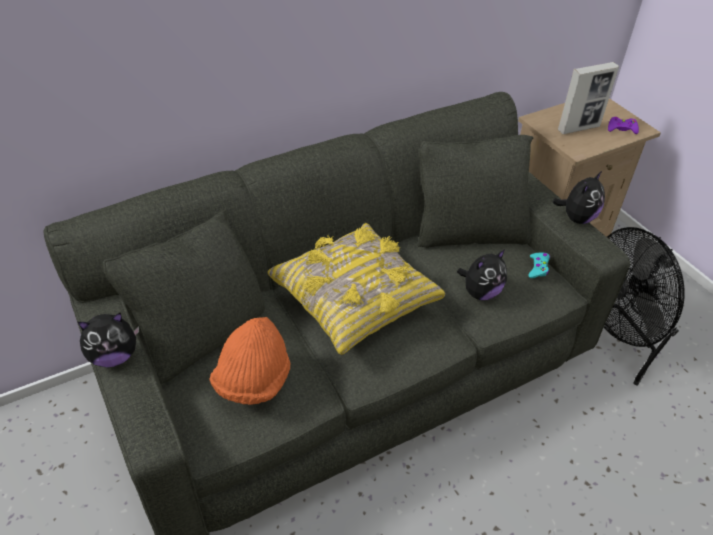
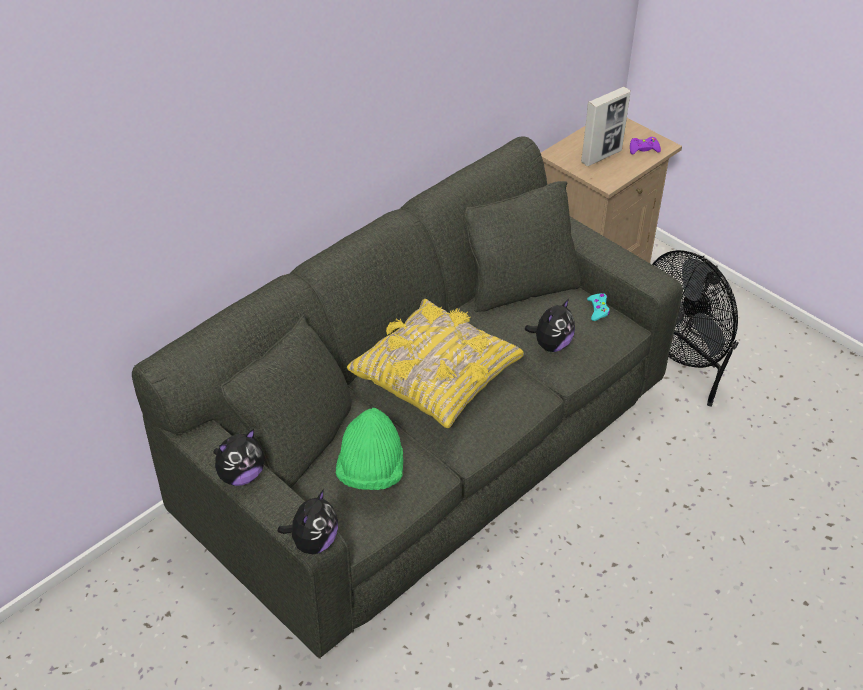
camera: 15 degrees left, 0 degrees up
(253, 381) = (371, 471): orange hat -> green hat
(577, 218) = (623, 253): plush toy -> plush toy (313, 542)

